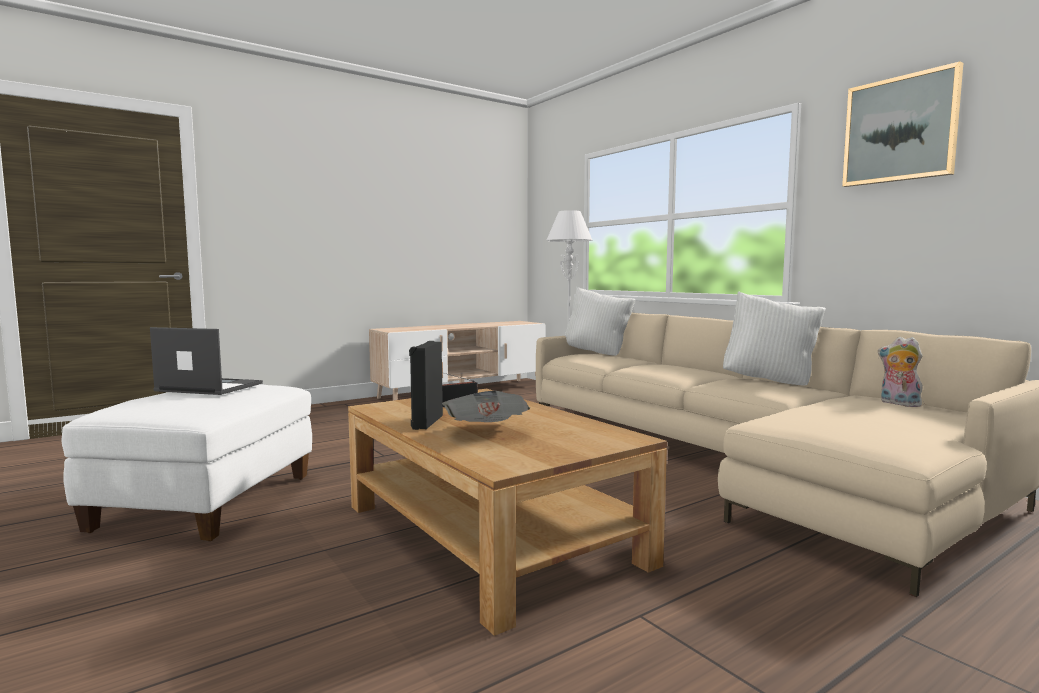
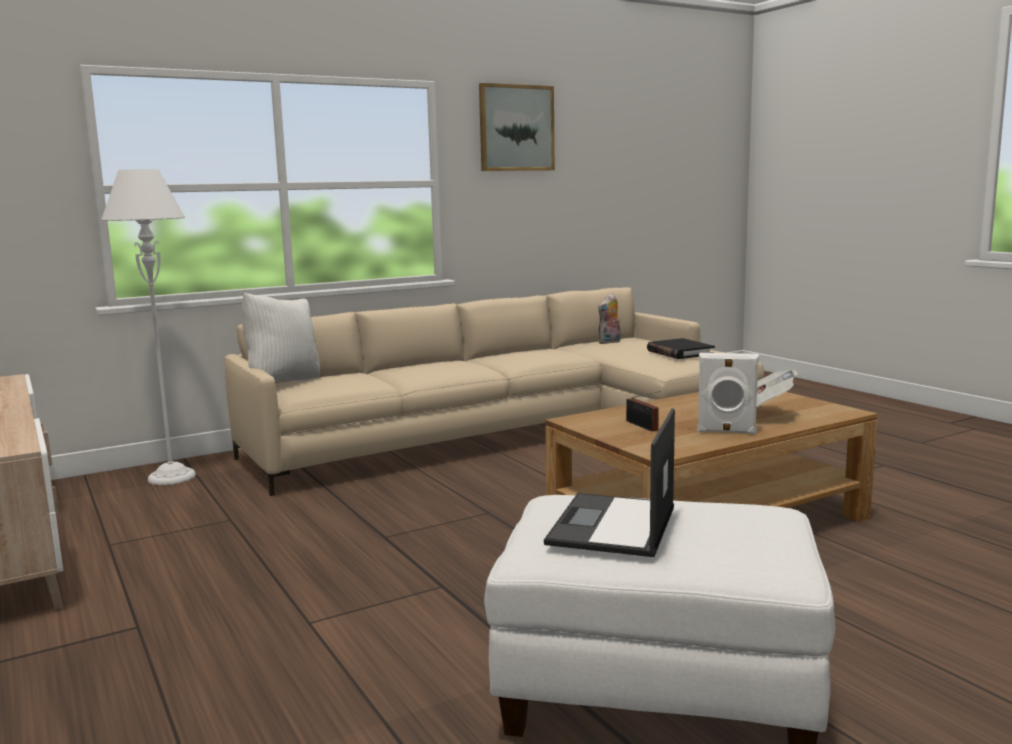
camera: 85 degrees left, 5 degrees up
(426, 422) = (726, 431): black speaker -> white speaker
(770, 381) = (519, 352): white pillow -> none
(851, 422) = (679, 352): none -> black book

